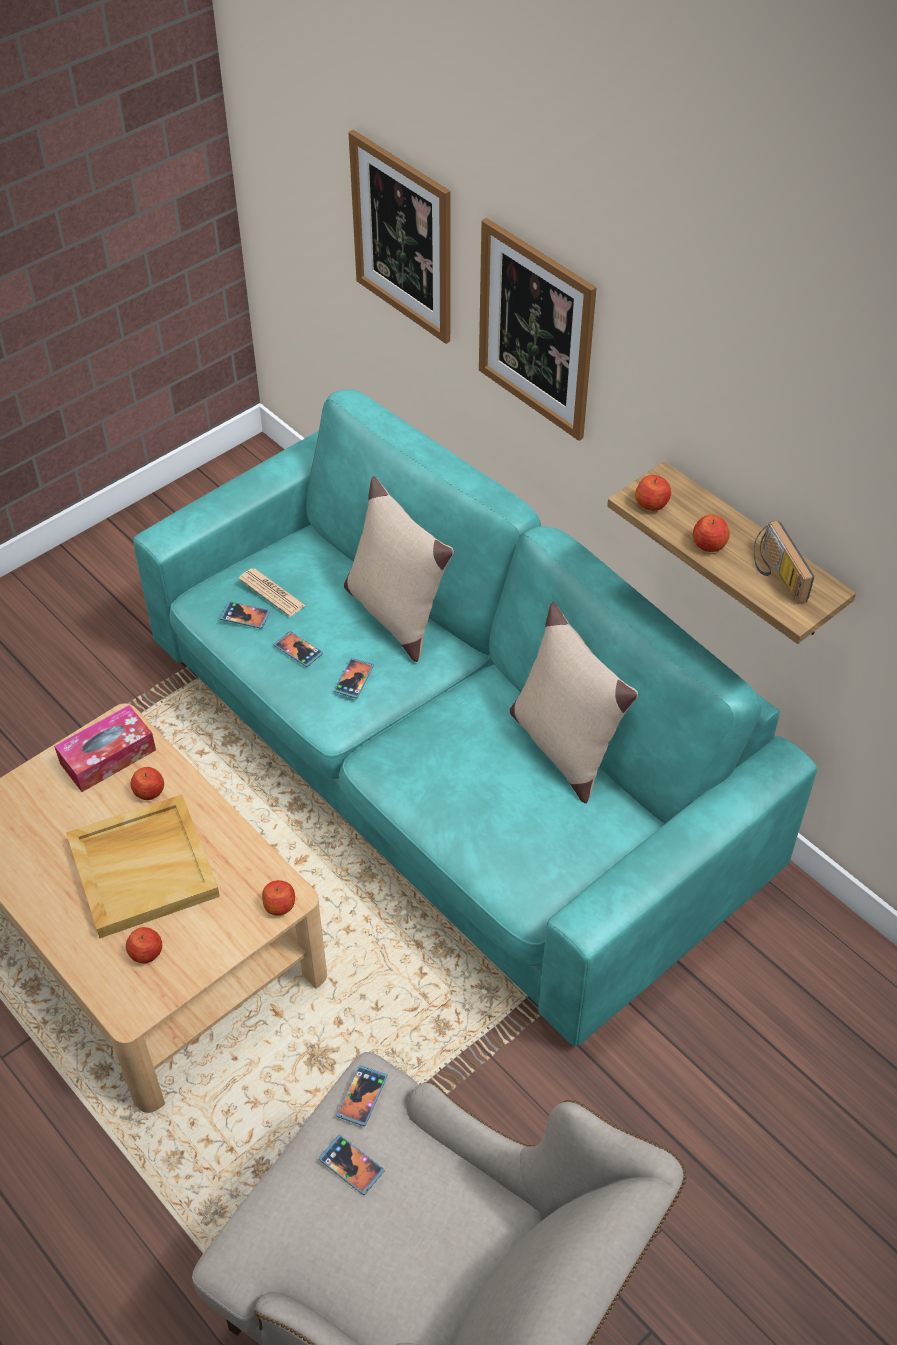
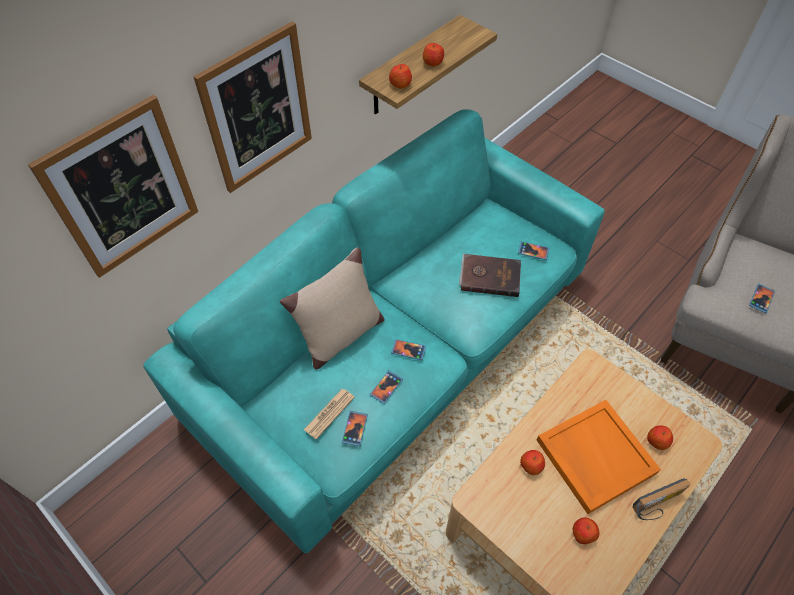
camera: 95 degrees left, 5 degrees up
(108, 756) = (506, 503): tissue box -> none
(144, 867) = (594, 456): beige tray -> orange tray
(279, 905) = (598, 369): apple -> apple (583, 533)
(362, 1096) = (720, 299): phone -> phone (533, 251)
(476, 791) = (489, 276): none -> brown book
(563, 746) = (442, 242): beige pillow -> none
(776, 574) = (452, 39): radio -> radio (658, 505)

